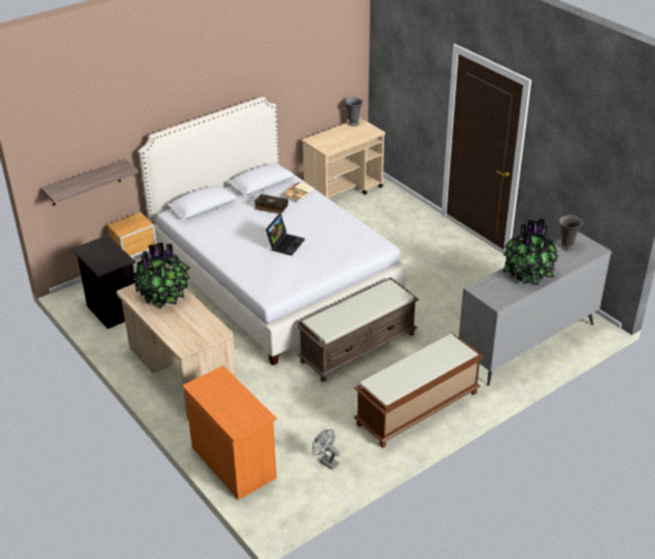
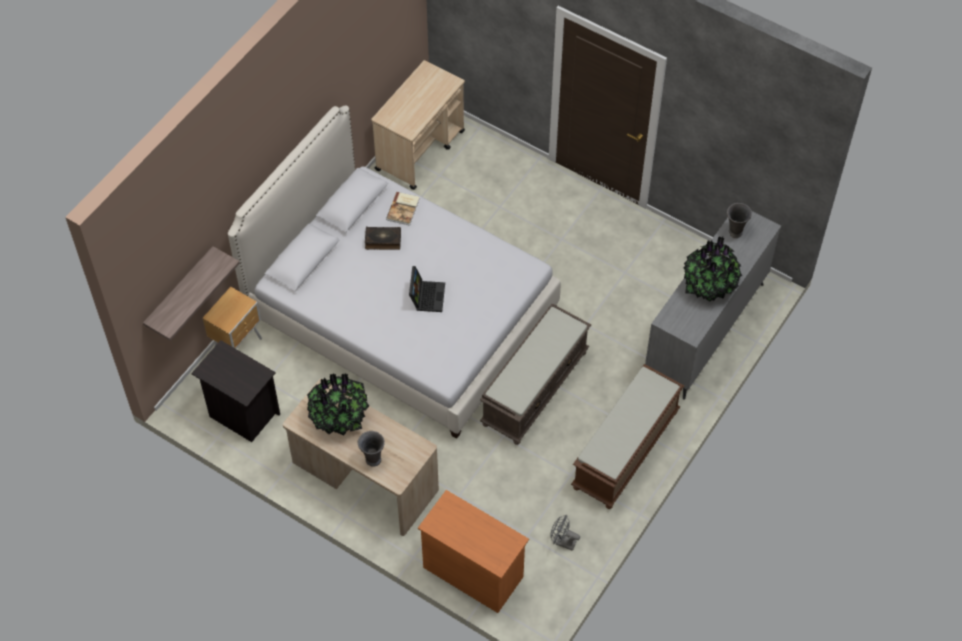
camera: 20 degrees left, 20 degrees up
(353, 123) = (420, 74): grey vase -> grey vase (372, 459)

